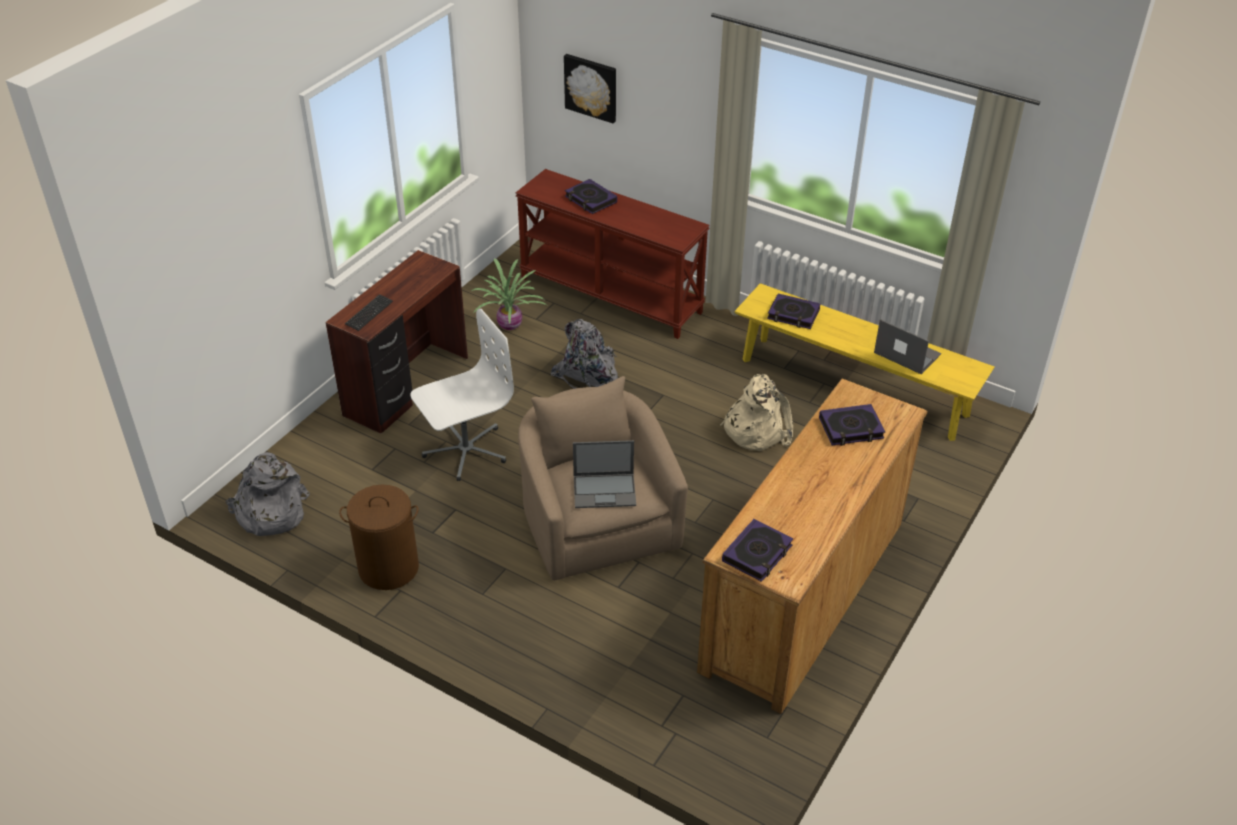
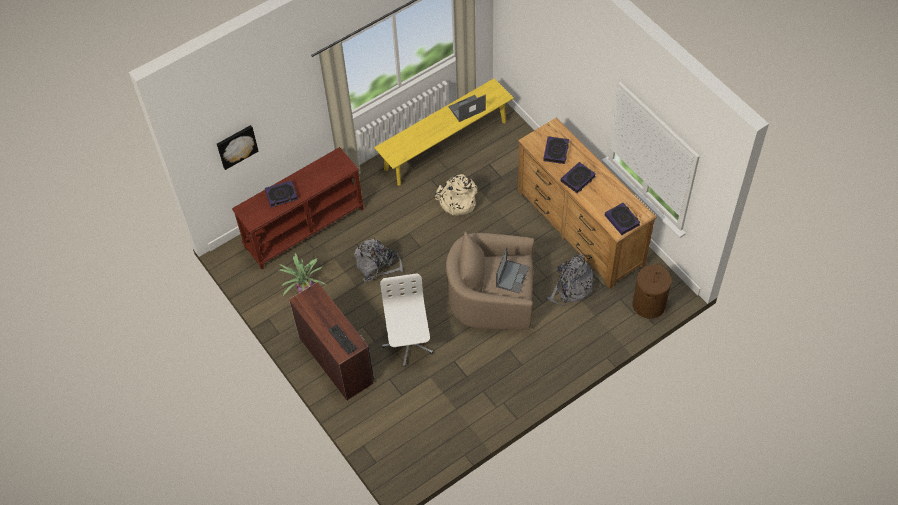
camera: 65 degrees left, 15 degrees up
(270, 513) = (414, 455): grey backpack -> grey backpack (571, 288)
(388, 568) = (484, 404): brown laundry basket -> brown laundry basket (648, 305)
(793, 315) = (410, 143): book -> book (578, 179)

